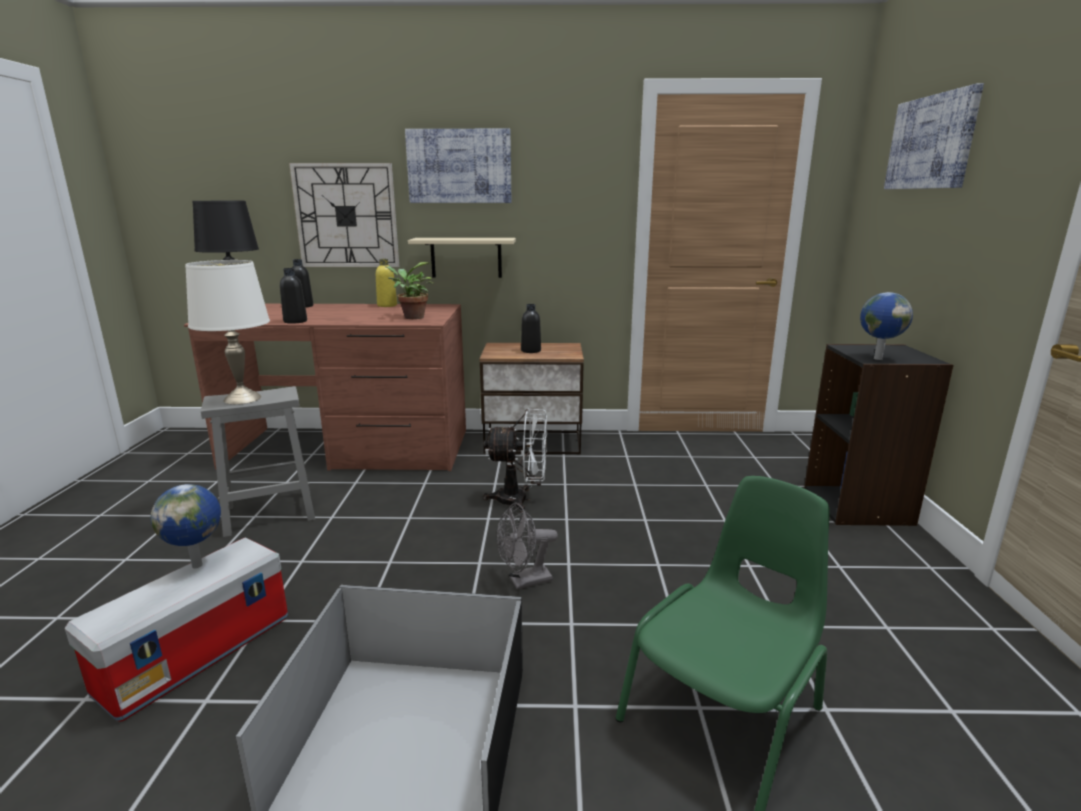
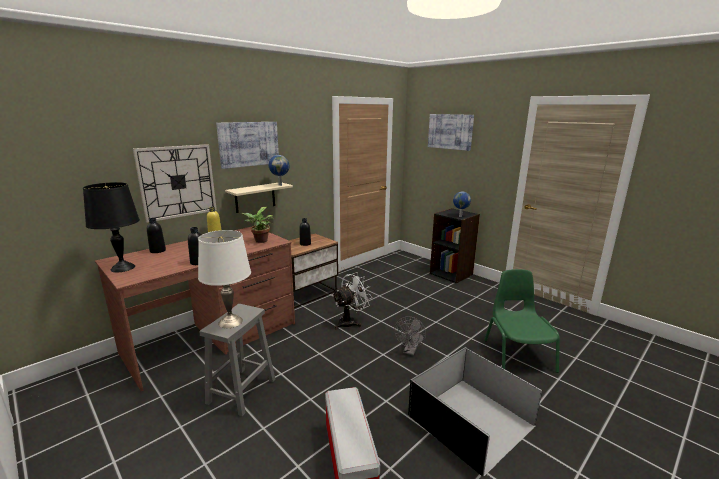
camera: 45 degrees left, 0 degrees up
(198, 565) = (338, 412): globe -> globe (280, 185)

